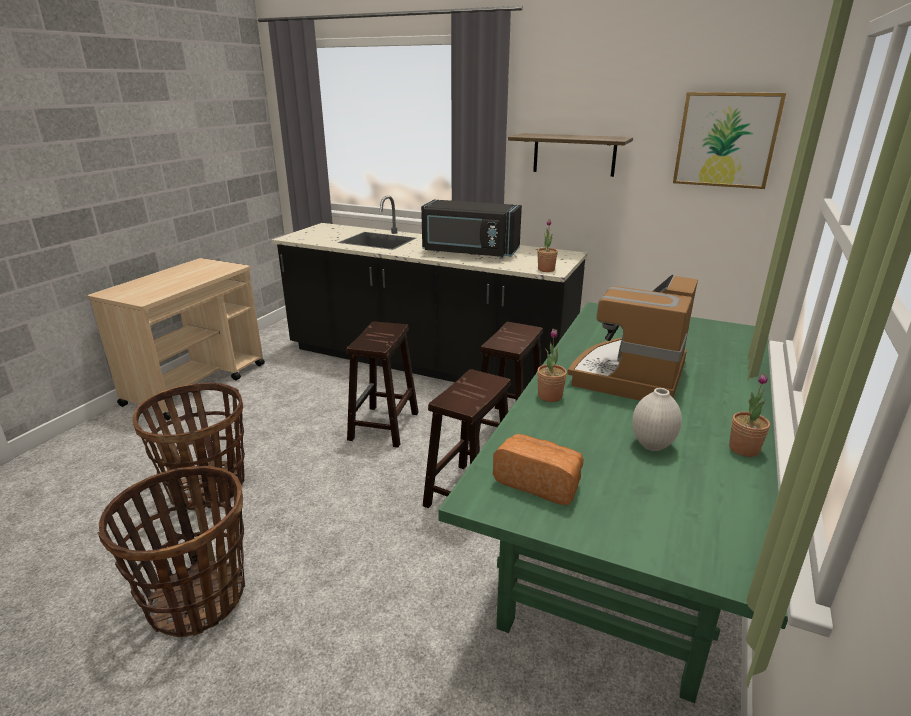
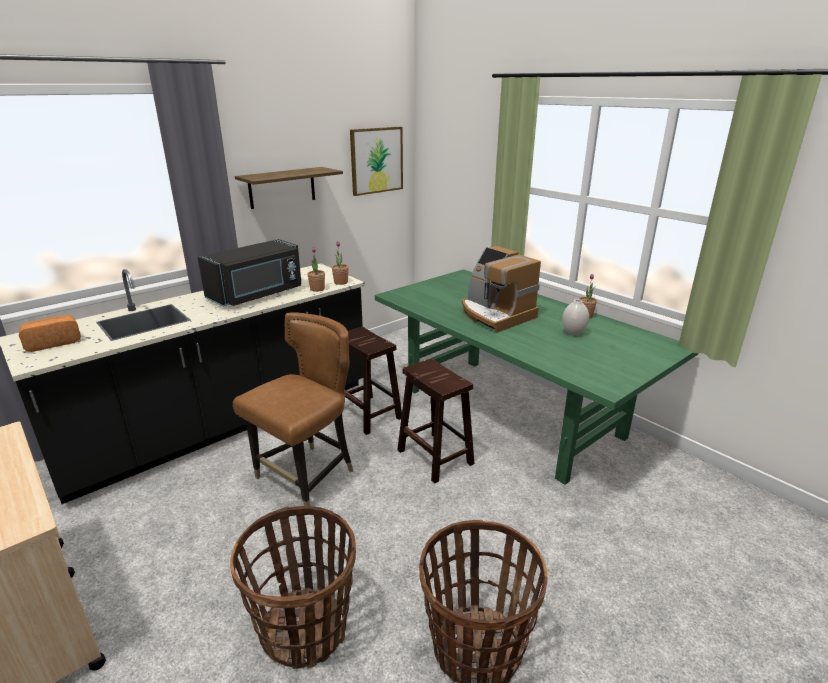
camera: 65 degrees left, 0 degrees up
(384, 426) = (307, 476): brown stool -> brown chair
(539, 482) = (598, 369): bread -> bread (53, 343)
(550, 396) = (505, 342): potted plant -> potted plant (317, 289)

